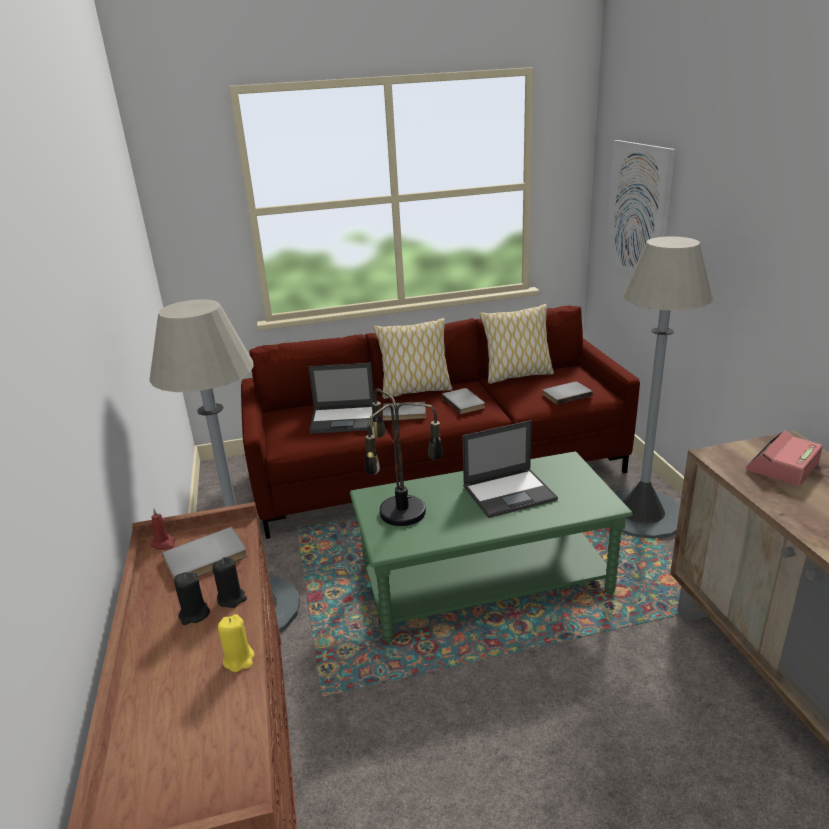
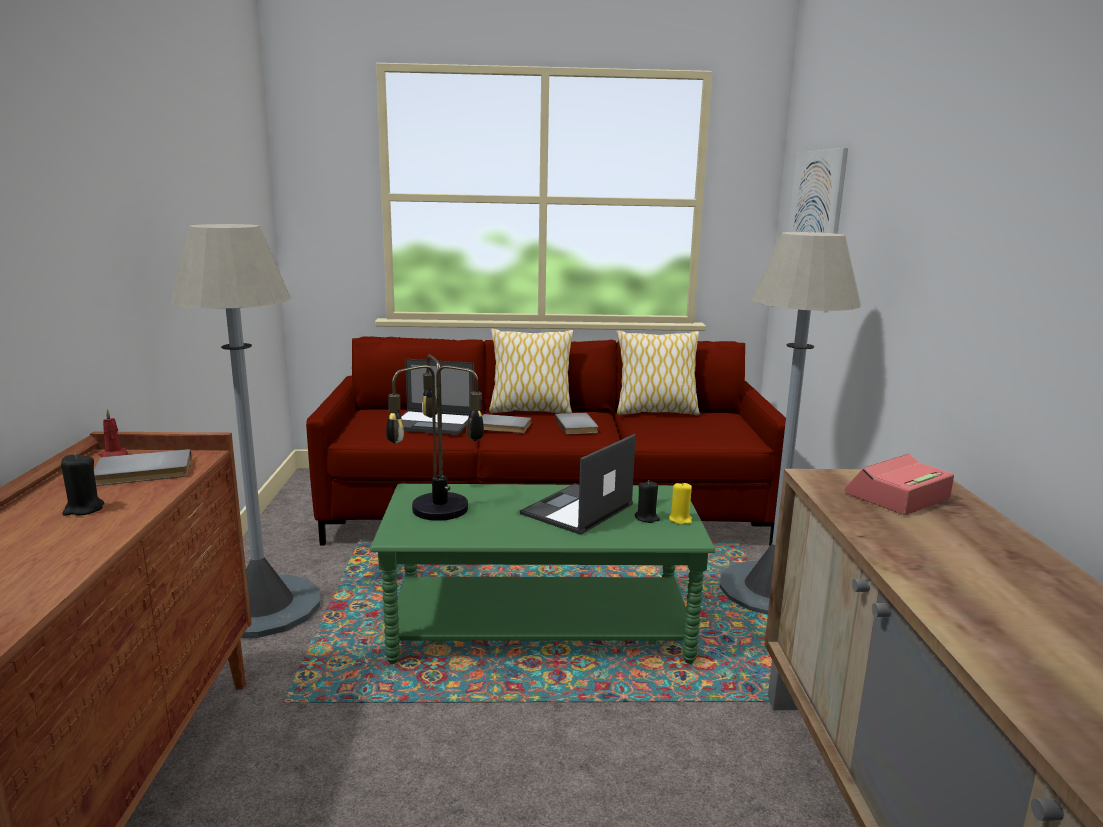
camera: 10 degrees right, 10 degrees down
(232, 598) = (135, 503): black candle -> black candle (647, 518)
(239, 659) = (88, 549): yellow candle -> yellow candle (680, 519)
(510, 493) = (577, 510): laptop -> laptop turned 135 degrees clockwise
(566, 394) = (701, 433): grey book -> none

